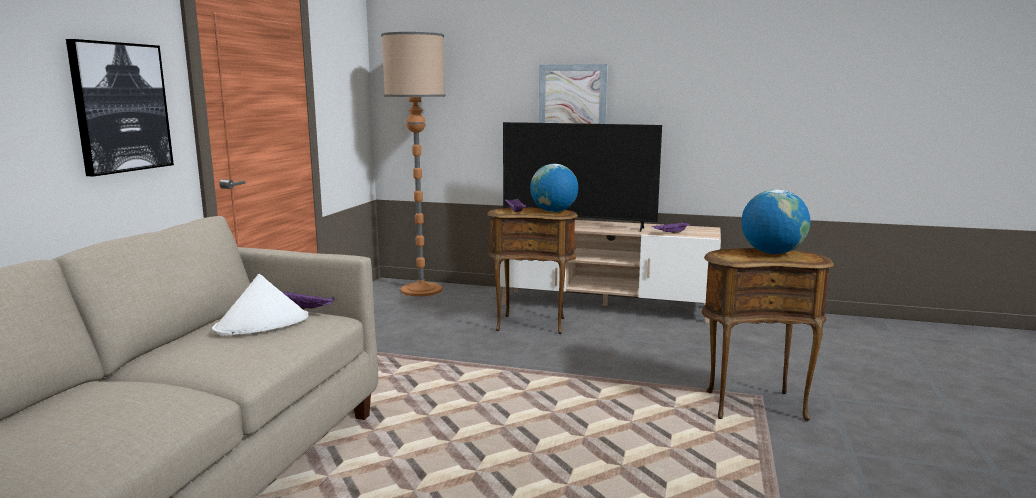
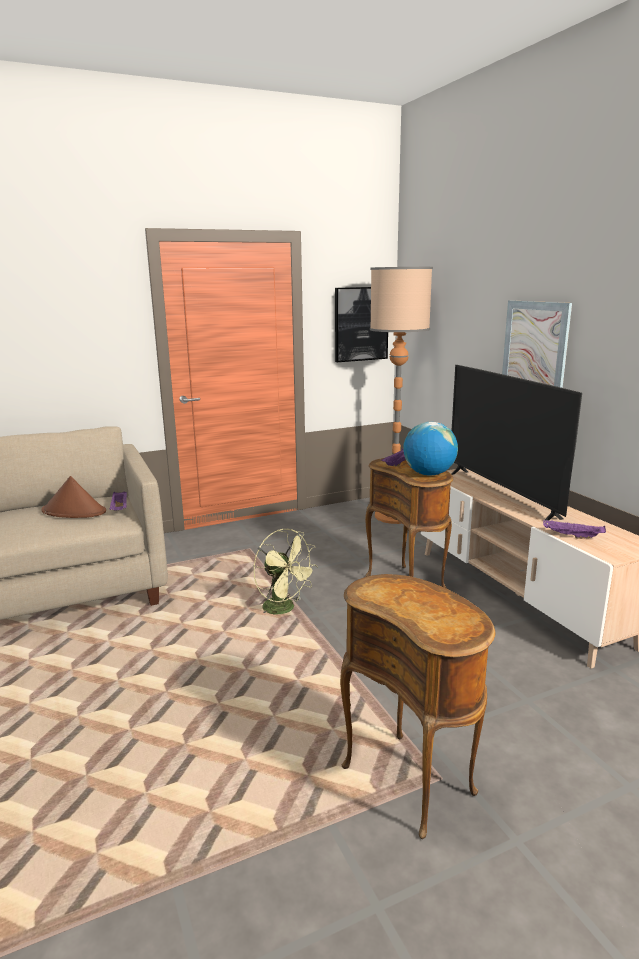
camera: 50 degrees right, 5 degrees up
(121, 107) = (86, 343): picture -> picture (361, 324)
(262, 324) = (74, 511): white hat -> brown hat
(486, 371) = (284, 609): none -> green fan
(772, 253) = (439, 605): globe -> none

